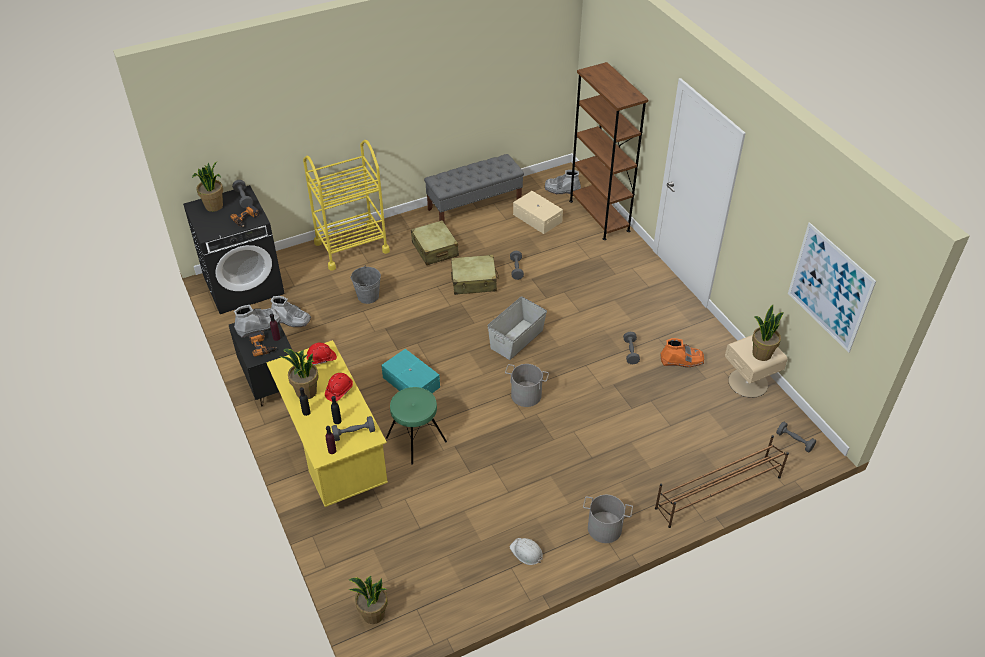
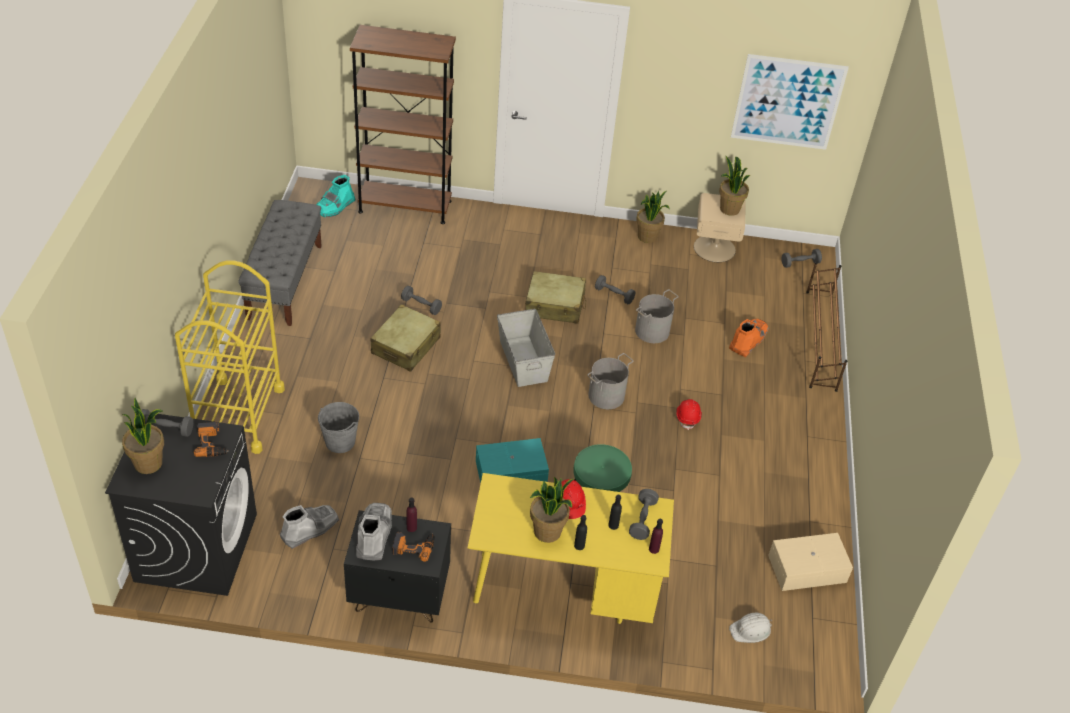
camera: 60 degrees left, 0 degrees up
(322, 359) = (505, 495): red hard hat -> red hard hat (688, 417)
(373, 614) = (798, 656): potted plant -> potted plant (647, 237)
(435, 249) = (321, 349): beige suitcase -> beige suitcase (555, 305)
(526, 552) = (799, 501): white hard hat -> white hard hat (751, 630)
(537, 217) = (358, 248): beige storage box -> beige storage box (806, 568)
(562, 189) = (334, 207): grey boot -> turquoise boot
(604, 529) = (809, 433): grey bucket -> grey bucket (652, 331)
(682, 360) = (653, 270): orange boot -> orange boot (748, 341)

